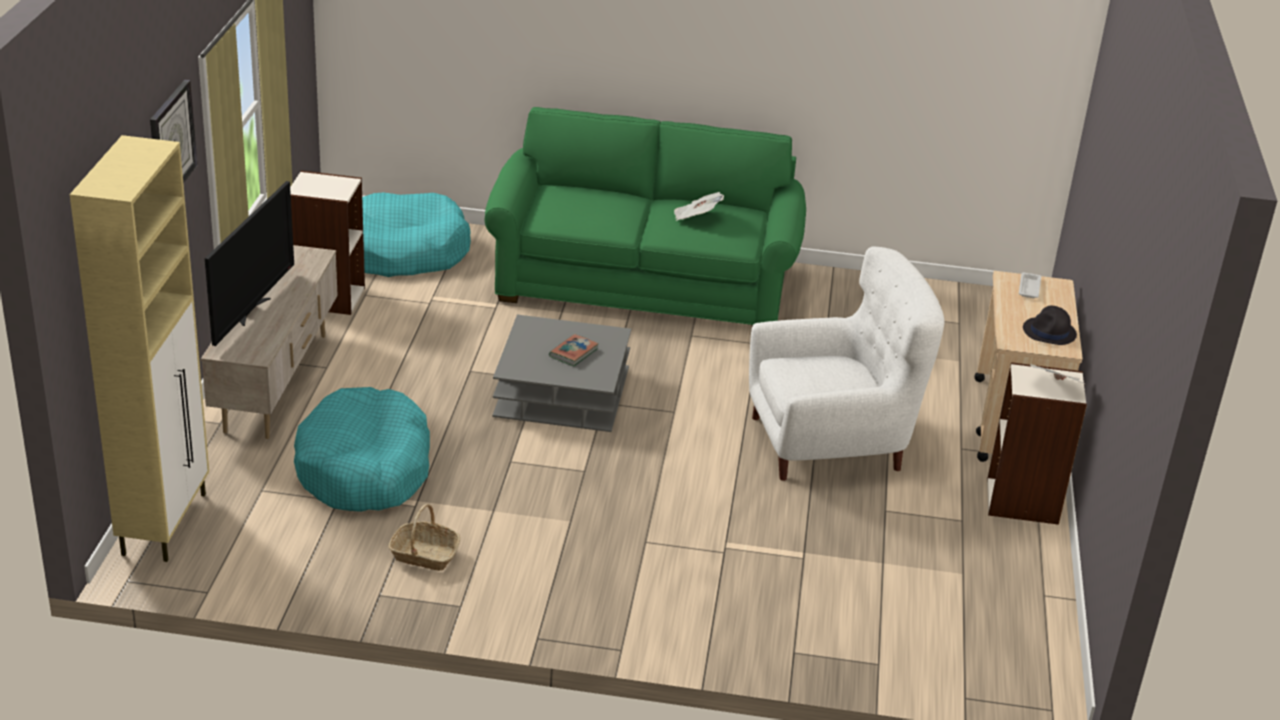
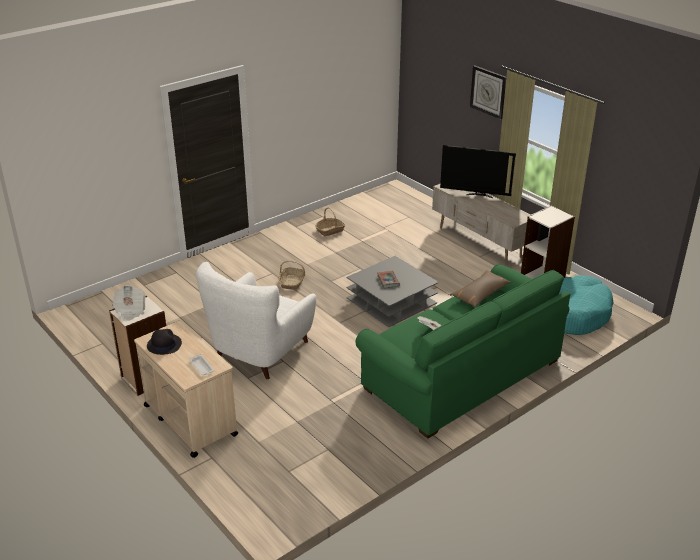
camera: 135 degrees right, 0 degrees up
(165, 523) = (411, 197): beige cabinet -> none
(252, 310) = (480, 195): television -> television turned 45 degrees counterclockwise
(365, 468) = (396, 239): turquoise dog bed -> none
(565, 217) = (480, 294): none -> brown pillow
(642, 506) = (292, 282): none -> basket

